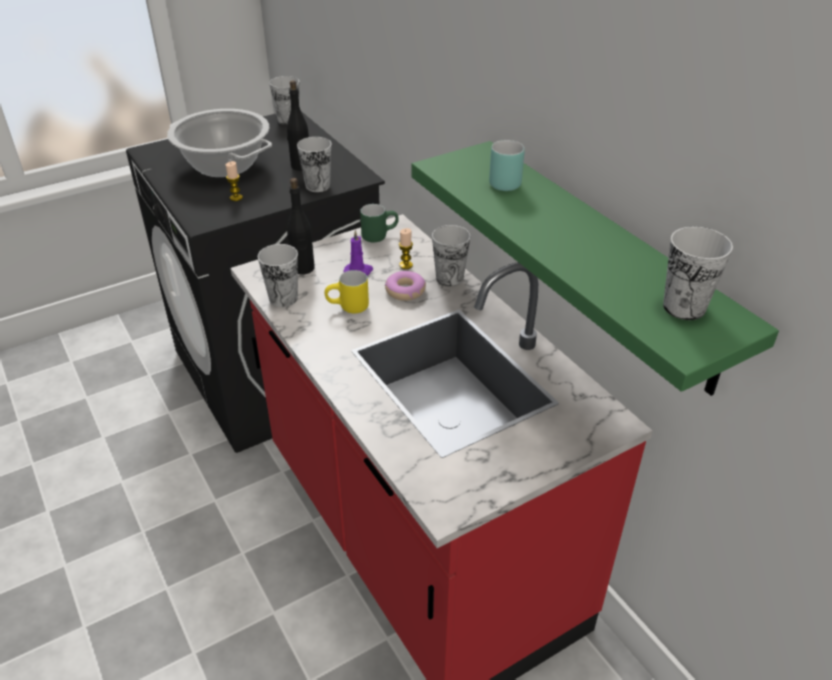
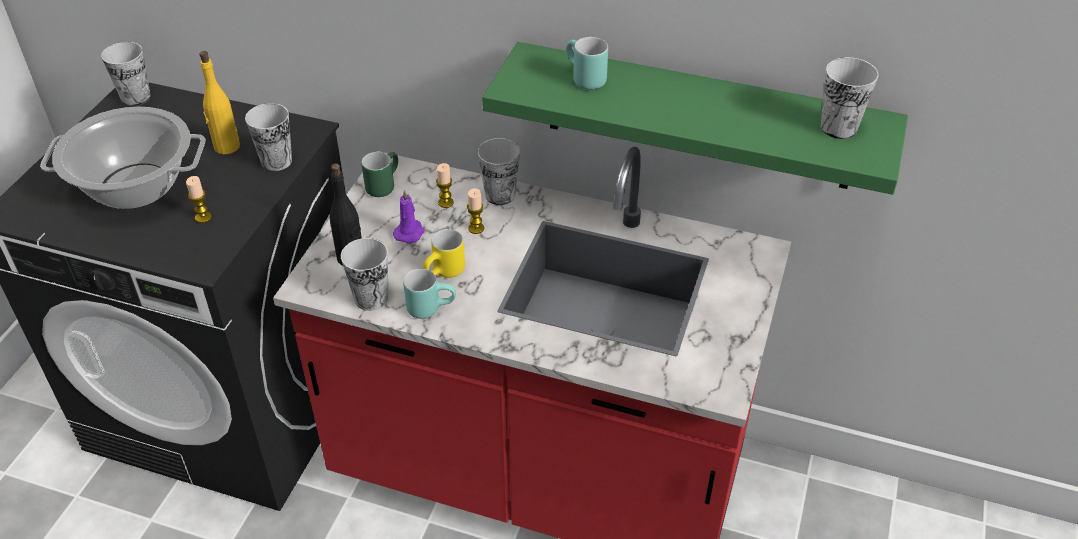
camera: 40 degrees left, 5 degrees up
(300, 166) = (226, 147): black bottle -> yellow bottle
(312, 324) = (431, 307): none -> turquoise mug
(405, 291) = (476, 228): donut -> candle

